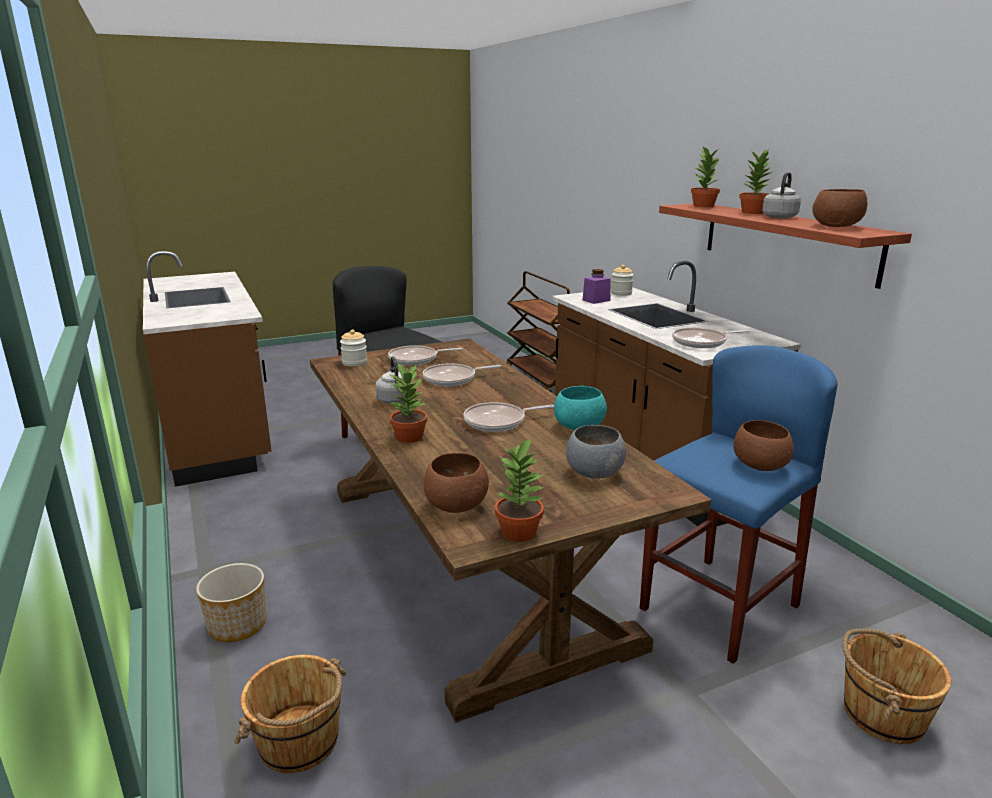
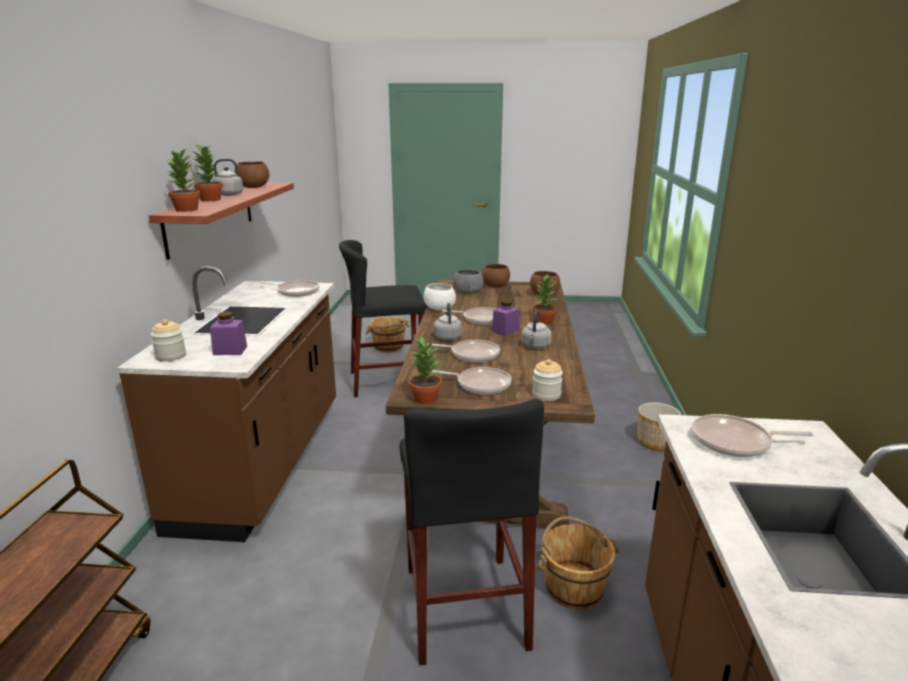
camera: 150 degrees left, 0 degrees up
(216, 313) = (735, 442): none -> frying pan
(300, 742) = (618, 392): brown bucket -> brown bucket (573, 587)
(447, 411) = (505, 331): none -> purple jar
(503, 390) = (447, 337): none -> grey kettle
(520, 532) = (527, 284): potted plant -> potted plant (425, 398)
(578, 426) = (440, 308): turquoise bowl -> white bowl
(719, 607) = (387, 381): blue stool -> black stool
(760, 466) = (385, 288): brown bowl -> brown bowl (495, 286)

